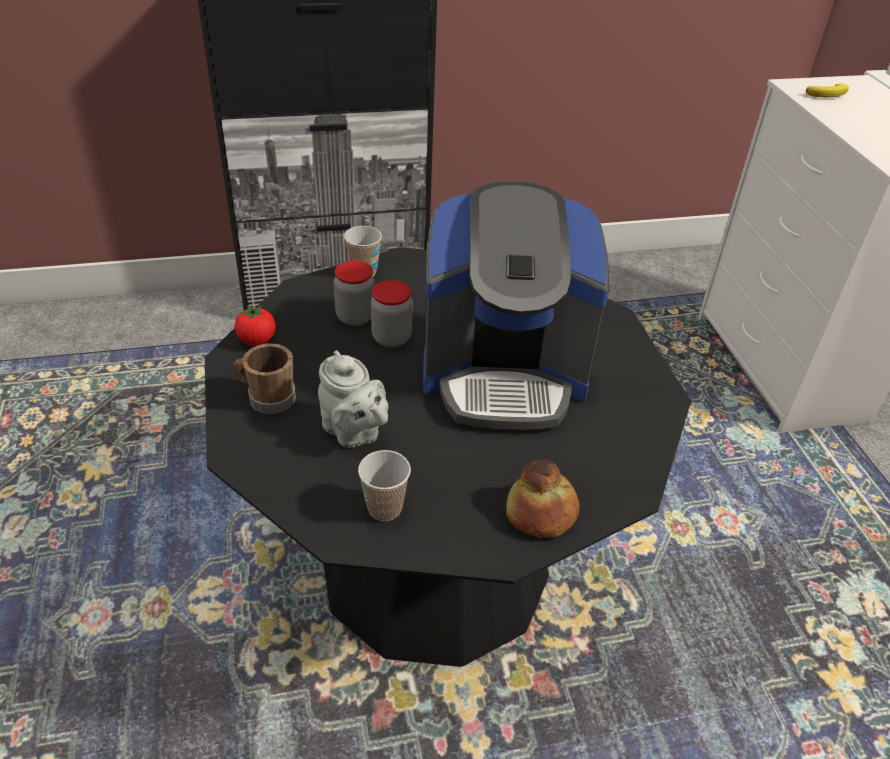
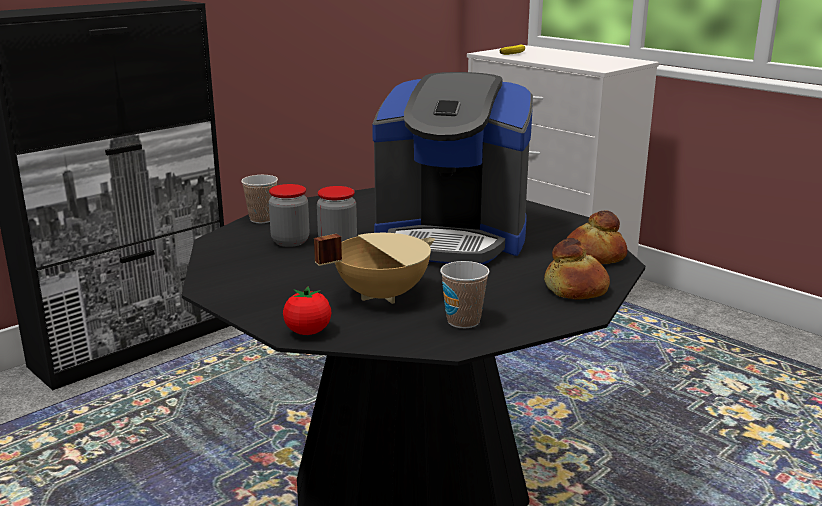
camera: 30 degrees left, 20 degrees down
(257, 340) = (219, 273): tomato -> tomato (308, 332)
(267, 398) = (277, 298): brown mug -> none
(353, 433) = (380, 294): grey teapot -> beige cooking pot
(504, 374) = (452, 238): coffee machine -> coffee machine turned 45 degrees clockwise
(619, 467) = (594, 256): none -> bread

